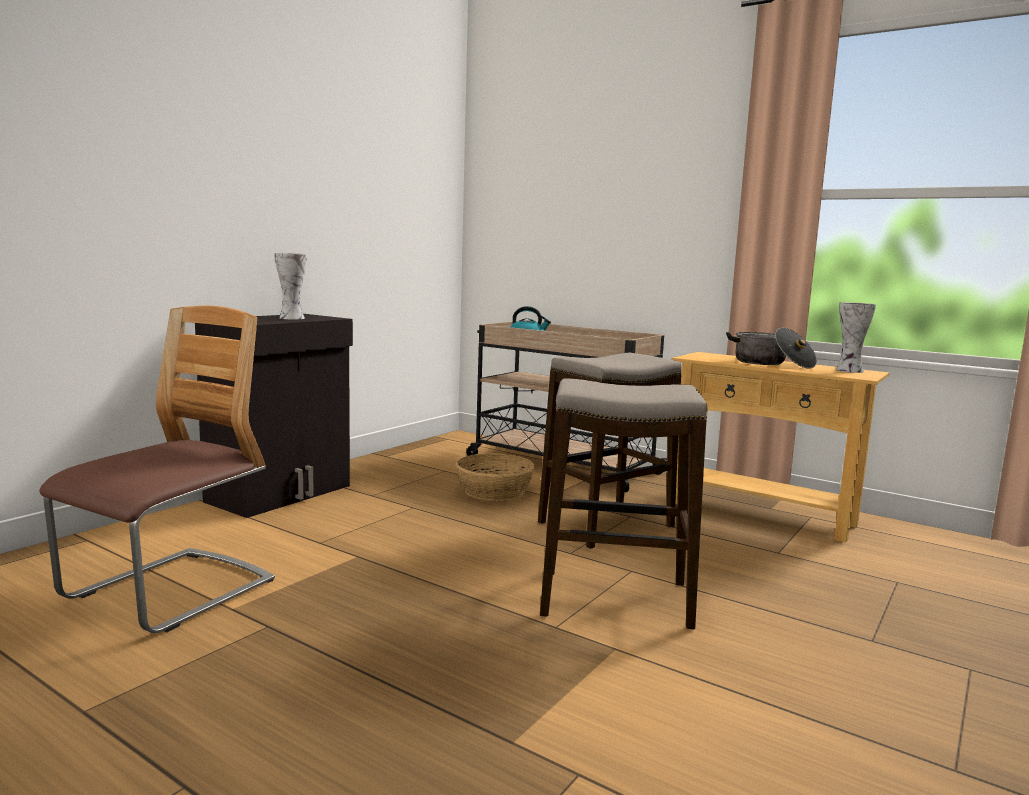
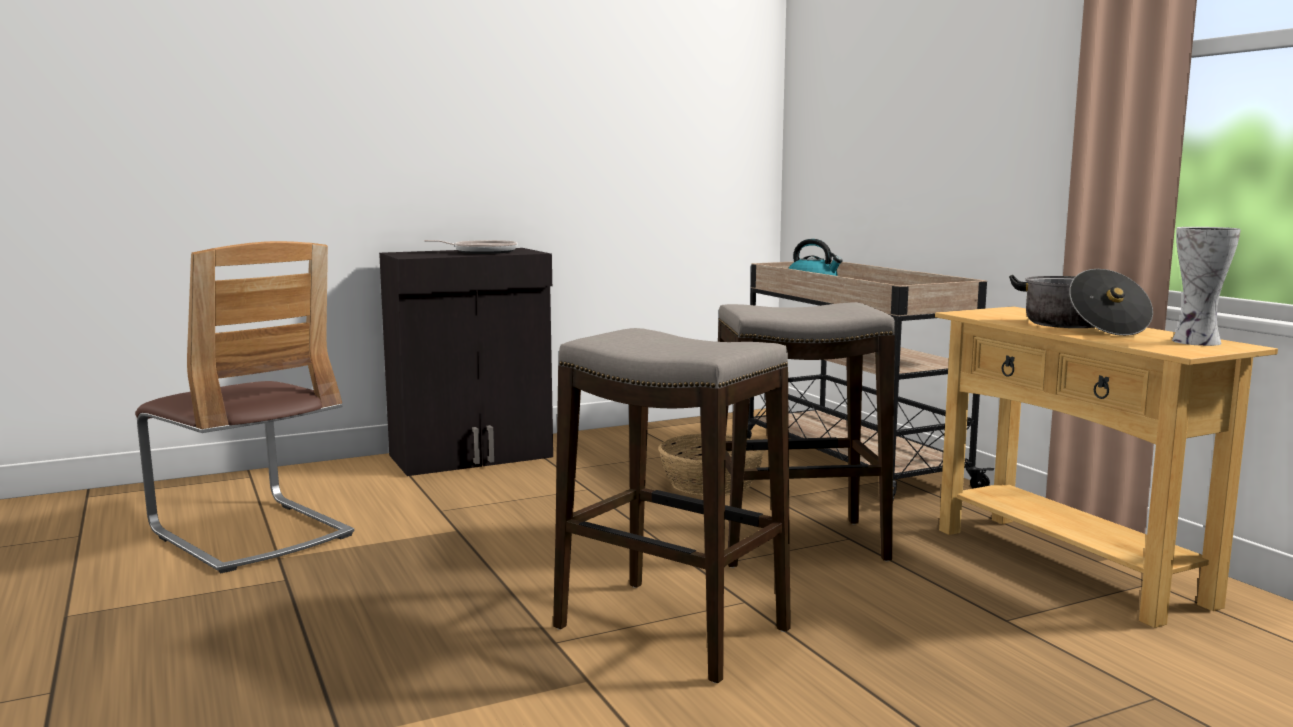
camera: 30 degrees right, 0 degrees up
(170, 592) = (251, 534): chair -> chair turned 75 degrees clockwise
(290, 318) = (482, 252): vase -> frying pan

